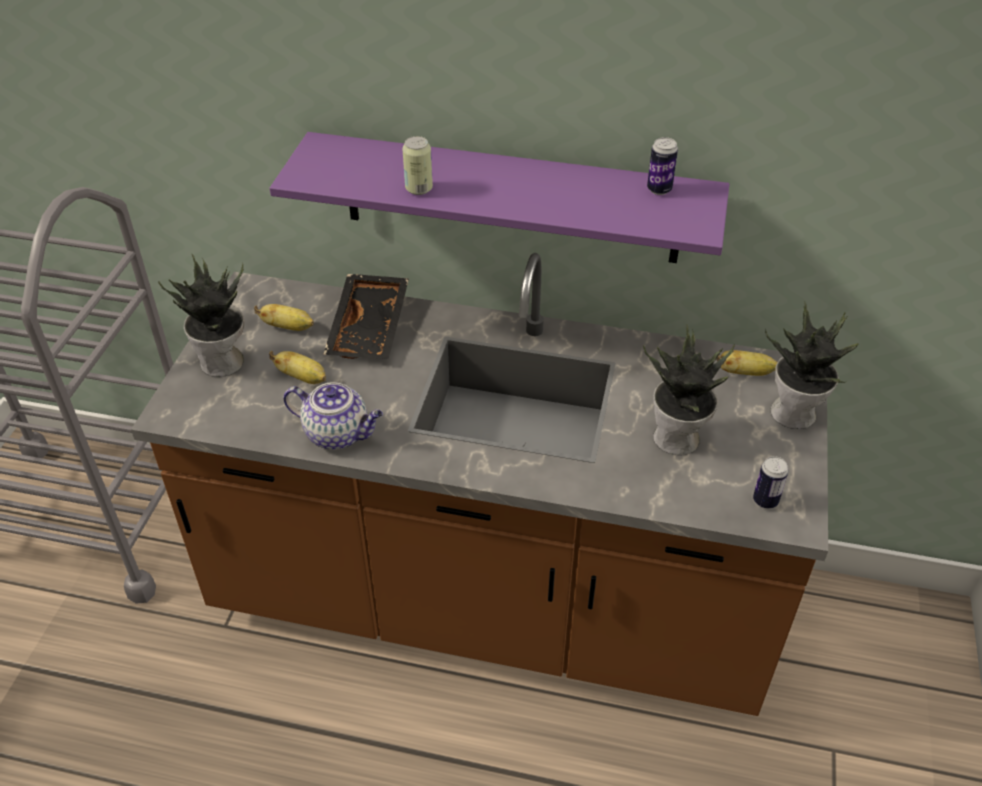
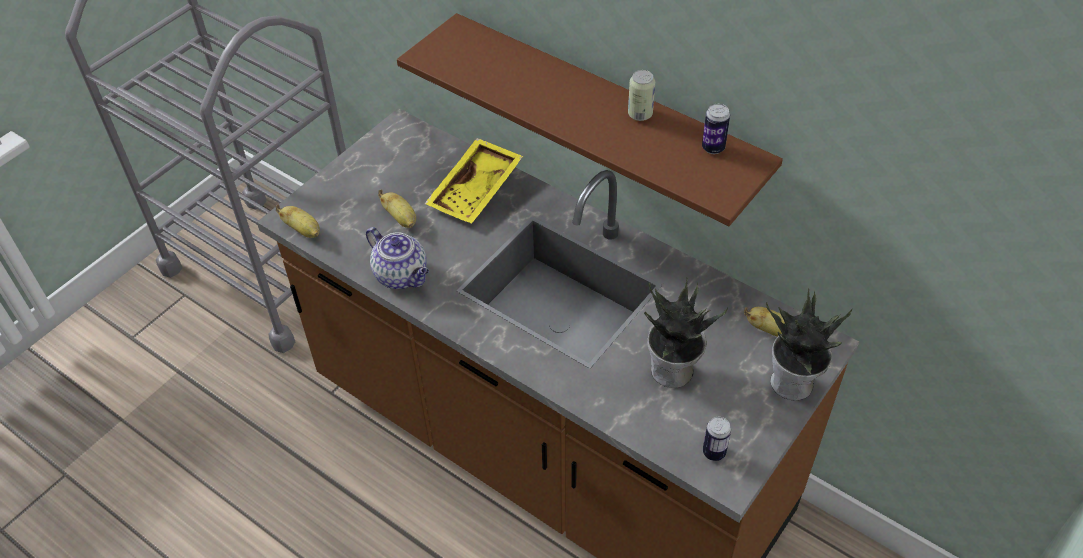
camera: 25 degrees right, 5 degrees up
(224, 363) = (349, 187): potted plant -> none
(288, 327) = (413, 171): banana -> banana (303, 230)
(371, 328) = (477, 191): black tray -> yellow tray
(419, 189) = (510, 92): can -> can (640, 114)
(510, 198) = (606, 115): purple shelf -> brown shelf

